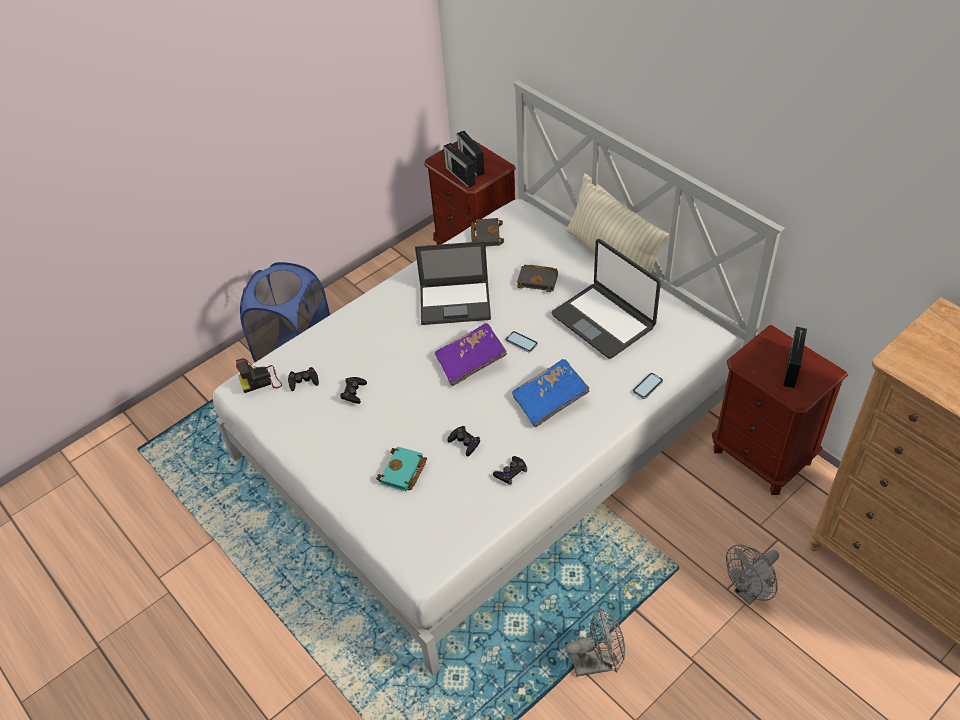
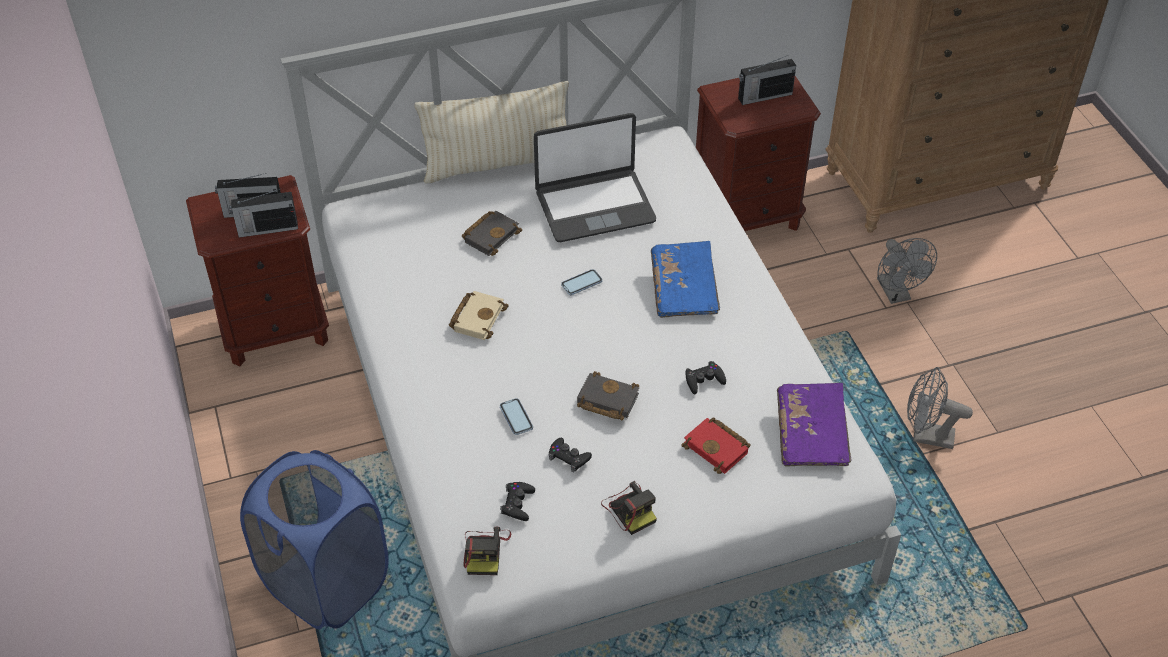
camera: 70 degrees left, 0 degrees up
(326, 441) = (629, 509): none -> camera
(403, 473) = (718, 448): turquoise book -> red book
(456, 302) = (477, 317): laptop -> beige book
(471, 362) = (586, 335): purple book -> purple book (811, 434)
(486, 234) = (375, 253): black book -> black book (605, 400)
(511, 472) = (766, 356): black game controller -> none
(598, 662) = (926, 436): grey fan -> grey fan turned 90 degrees counterclockwise
(647, 386) = (709, 210): phone -> phone (516, 417)
(792, 367) = (764, 96): radio -> radio turned 60 degrees counterclockwise

